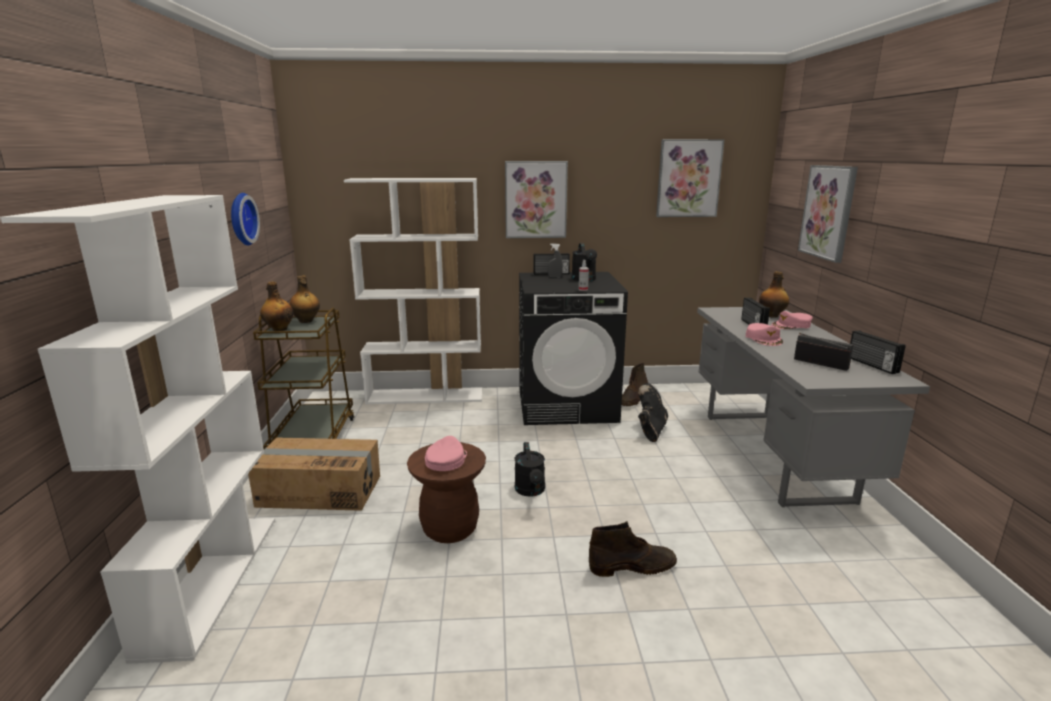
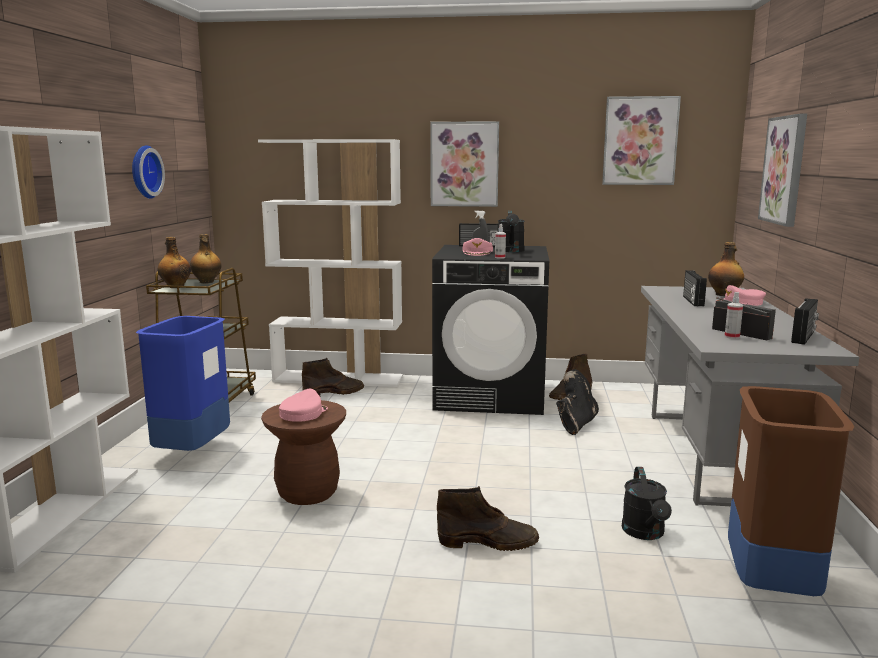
camera: 10 degrees right, 5 degrees down
(320, 490) = (192, 451): cardboard box -> blue trash can
(428, 412) = (334, 393): none -> brown boot
(531, 491) = (410, 468): black watering can -> black watering can (645, 533)
(764, 339) = (693, 312): pink cap -> pink cap (477, 252)
(816, 368) = (732, 337): none -> spray bottle
(871, 365) = (804, 337): radio -> radio turned 135 degrees counterclockwise
(875, 584) = (771, 585): none -> brown trash can

